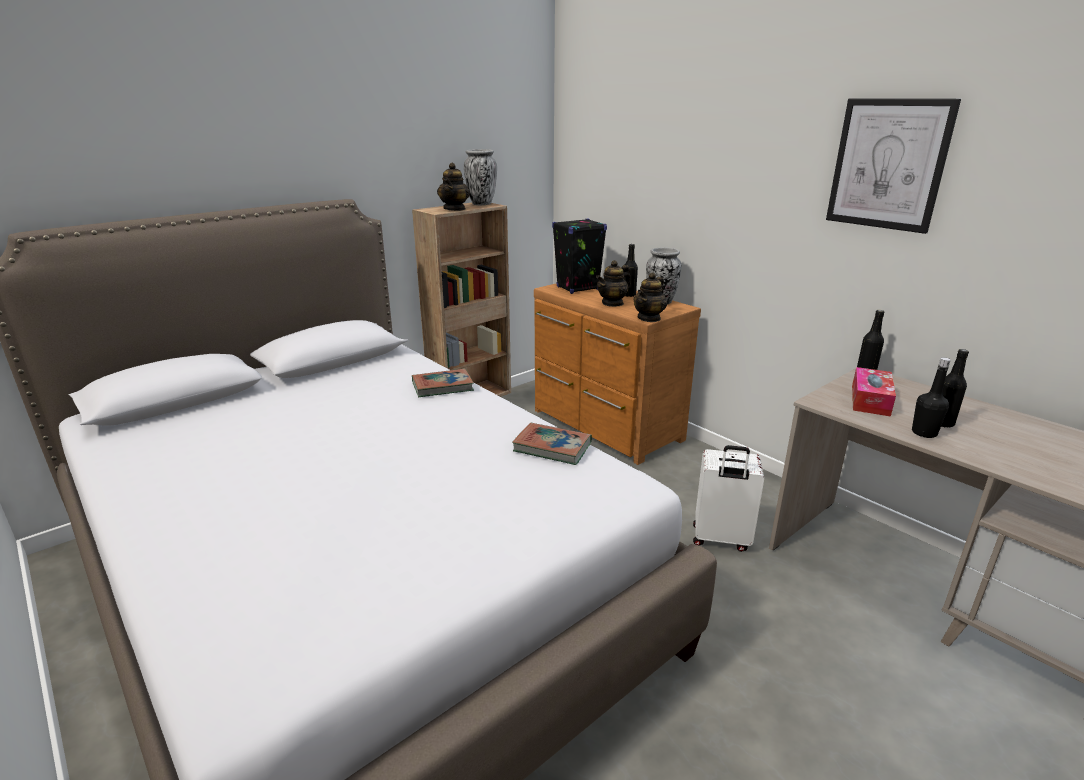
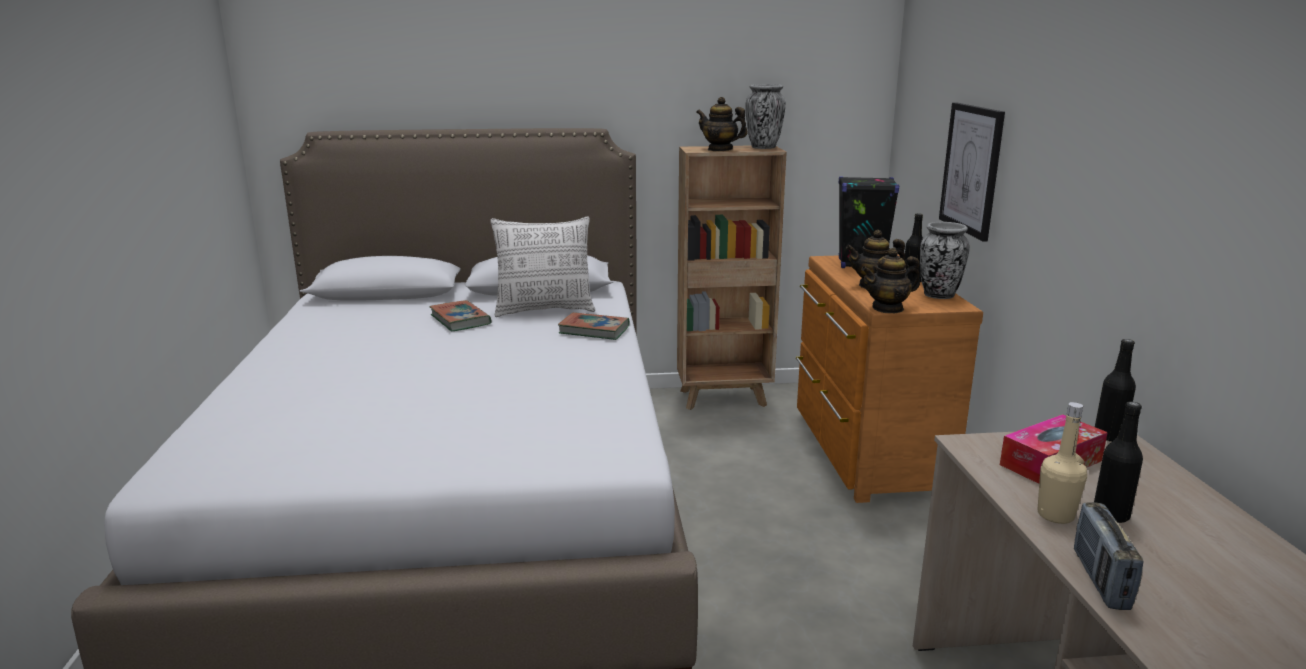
camera: 35 degrees right, 5 degrees down
(370, 379) = (545, 310): none -> pillow
(454, 209) = (720, 149): teapot -> teapot turned 75 degrees clockwise
(552, 447) = (605, 403): book -> book (460, 320)
(720, 539) = (862, 612): white suitcase -> none
(888, 164) = (1175, 123): picture -> picture (971, 169)
(924, 433) = (1055, 515): black bottle -> beige bottle
(1000, 465) = (1100, 580): none -> radio

